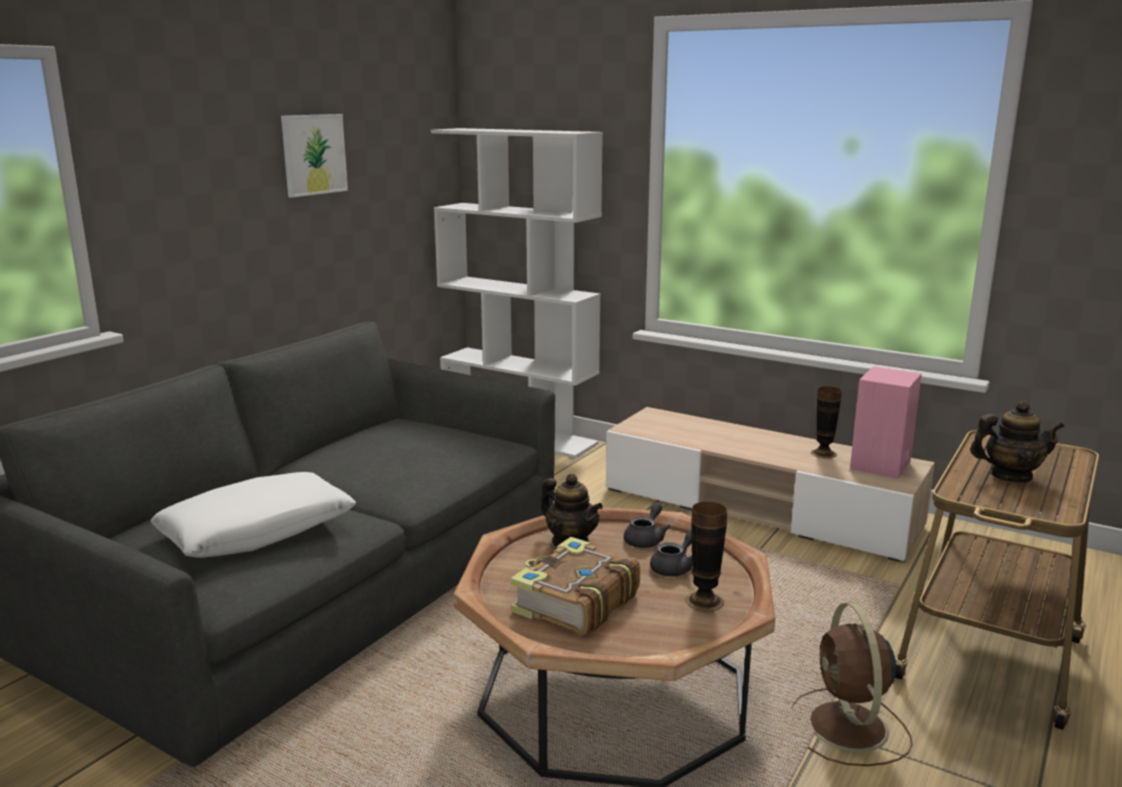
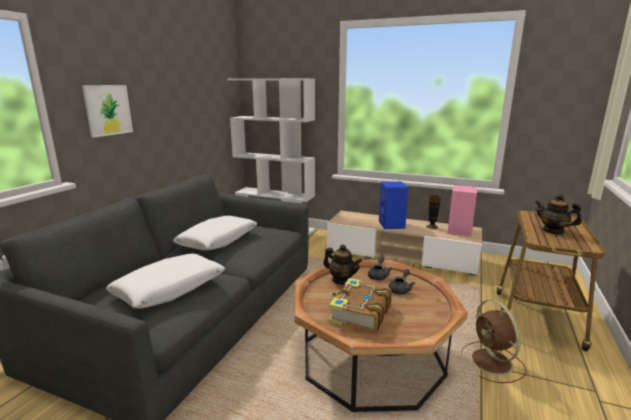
camera: 10 degrees left, 0 degrees up
(314, 154) = (172, 87): picture -> picture (108, 110)
(369, 452) = (218, 240): none -> white pillow
(704, 601) = (425, 306): vase -> none
(740, 444) = (392, 225): none -> blue speaker
(1010, 476) = (553, 231): teapot -> teapot turned 135 degrees counterclockwise

